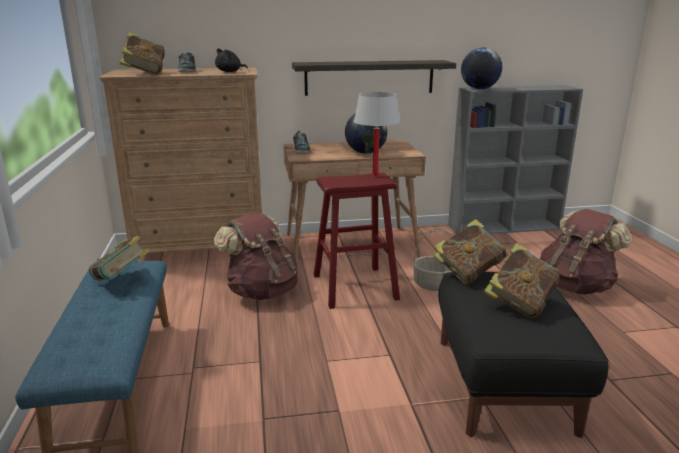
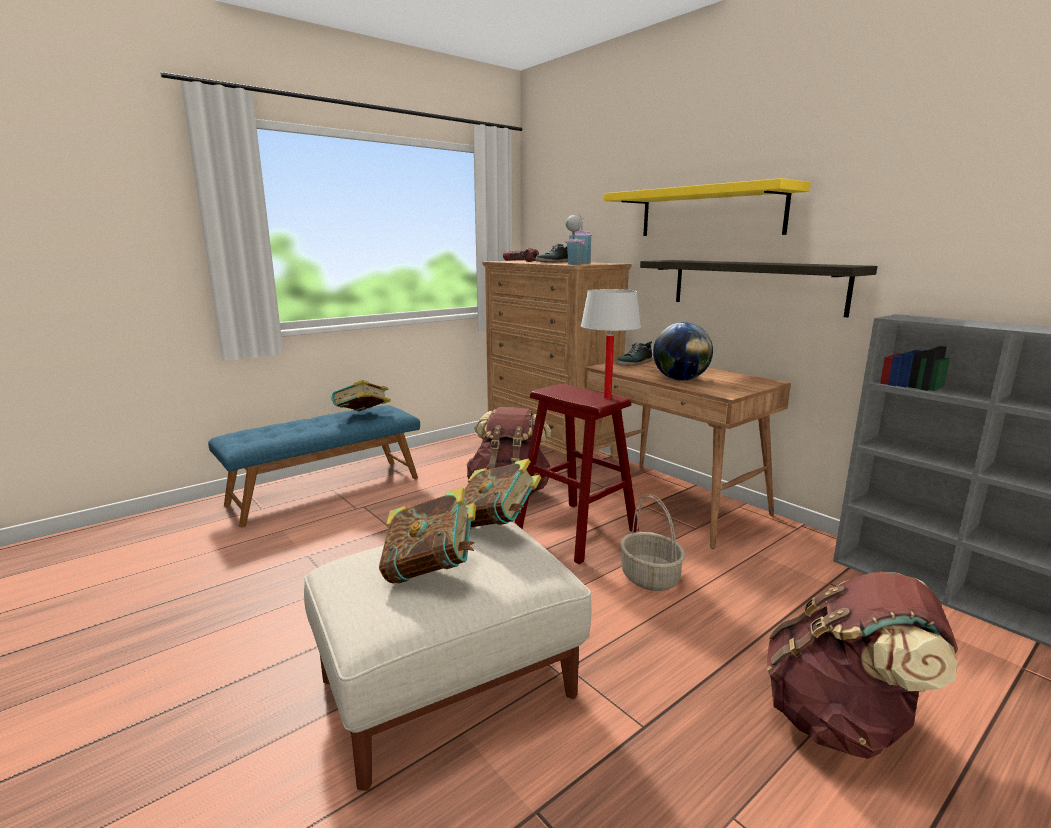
camera: 60 degrees right, 5 degrees down
(145, 73) = (520, 261): book -> flashlight
(230, 71) = (576, 263): black plush toy -> toy house
(327, 24) = (709, 212): none -> yellow shelf
(479, 89) = (913, 318): globe -> none
(503, 384) = (447, 686): black ottoman -> beige ottoman

